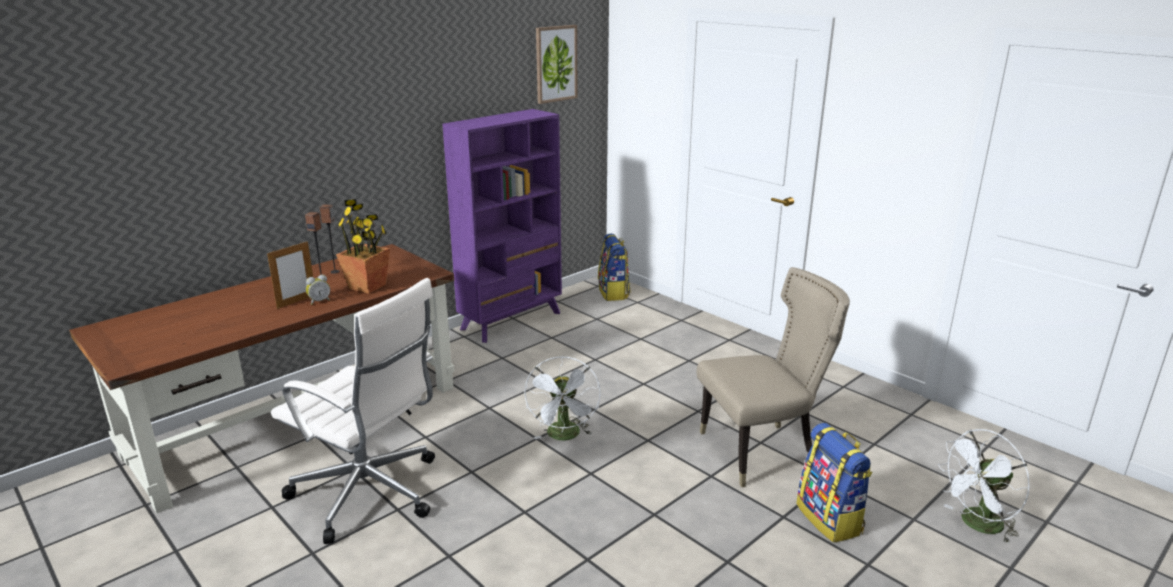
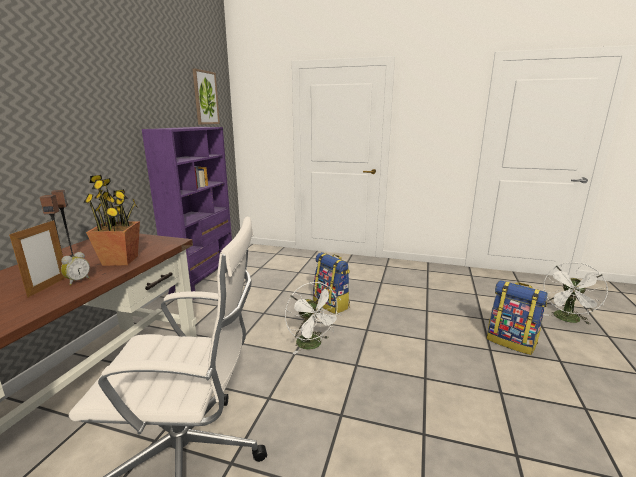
camera: 30 degrees left, 5 degrees down
(614, 293) = (257, 252): backpack -> backpack (332, 304)
(762, 451) = (433, 315): beige chair -> none

